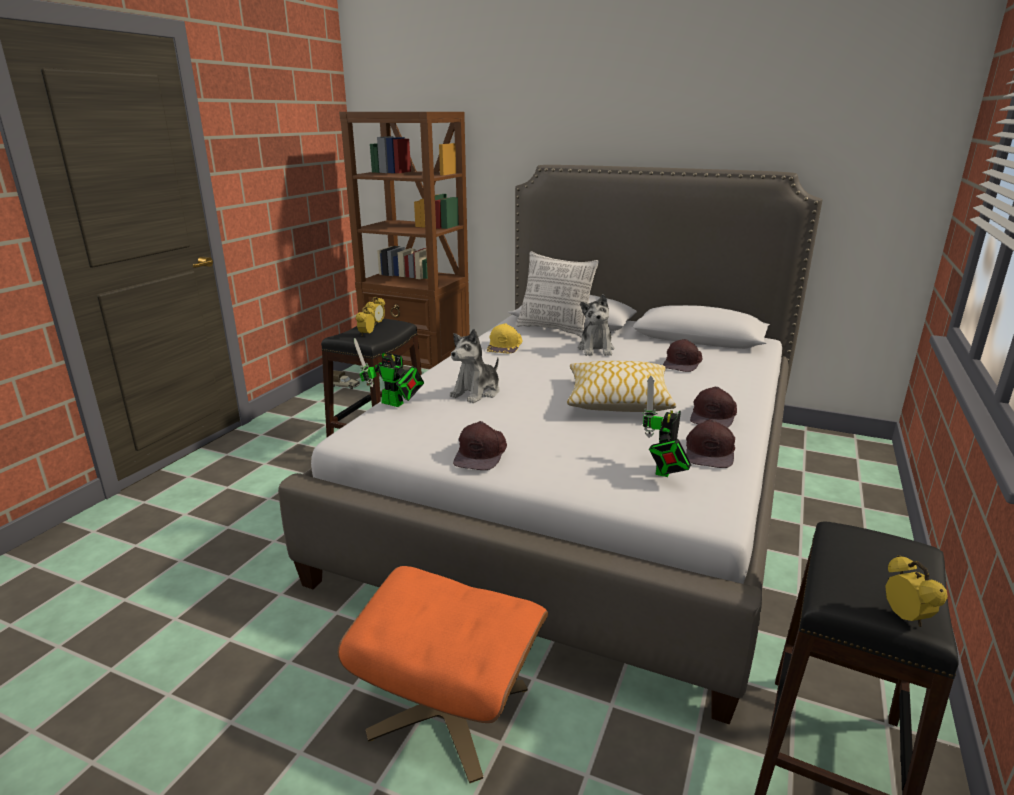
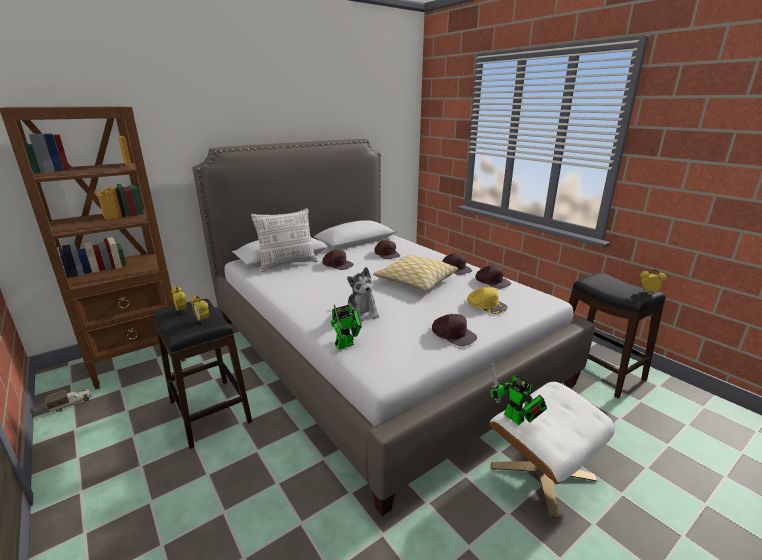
camera: 60 degrees left, 0 degrees up
(450, 709) = (542, 471): orange ottoman -> white ottoman
(505, 346) = (292, 284): yellow cap -> yellow cap (486, 305)
(596, 349) = (337, 264): plush toy -> brown cap
(663, 472) = (506, 296): toy robot -> toy robot (516, 419)

